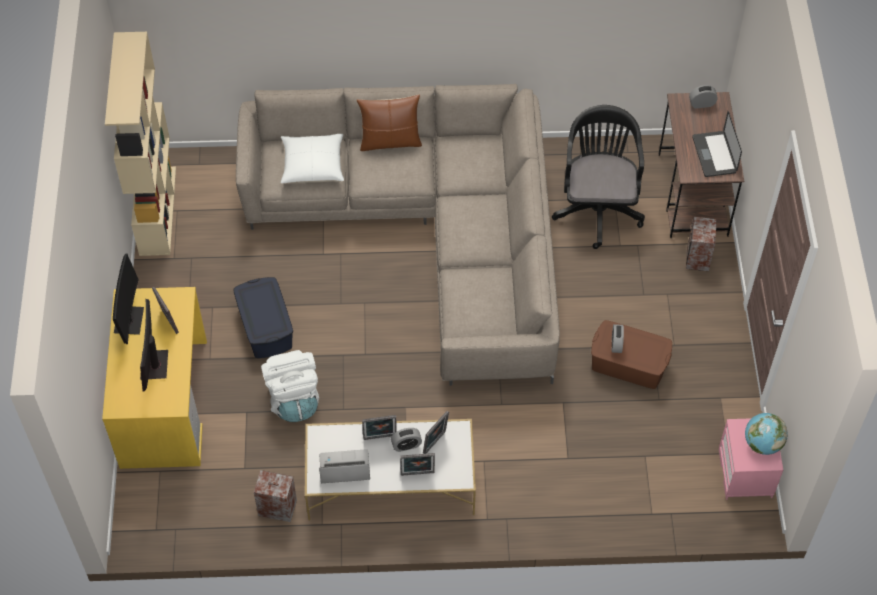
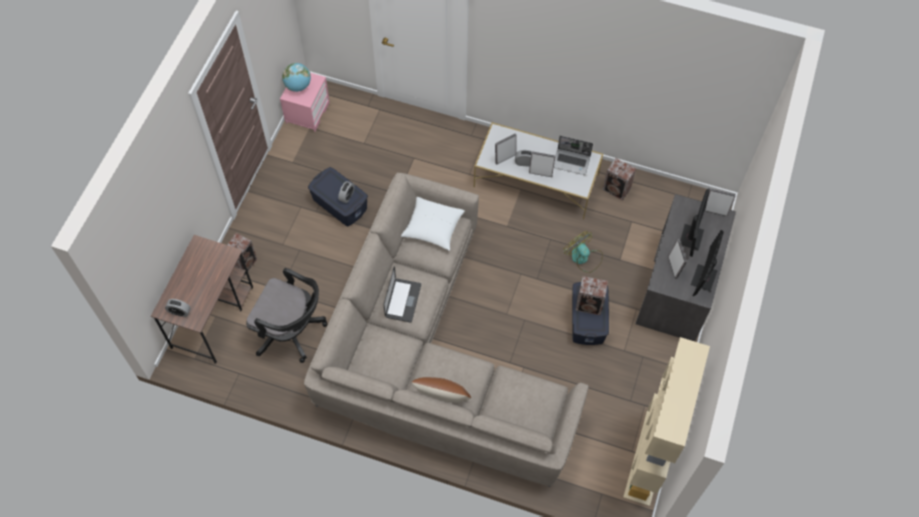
camera: 160 degrees left, 5 degrees up
(163, 403) = (678, 286): yellow desk -> grey desk
(264, 313) = (590, 305): none -> speaker
(293, 399) = (583, 258): white backpack -> fan
(313, 165) = (515, 398): white pillow -> white pillow (433, 227)
(417, 475) = (525, 142): picture frame -> picture frame (715, 211)
(597, 207) = (291, 332): black office chair -> black office chair turned 90 degrees counterclockwise
(628, 365) = (340, 203): brown storage box -> blue storage box
(714, 155) = (201, 263): laptop -> laptop (403, 301)

